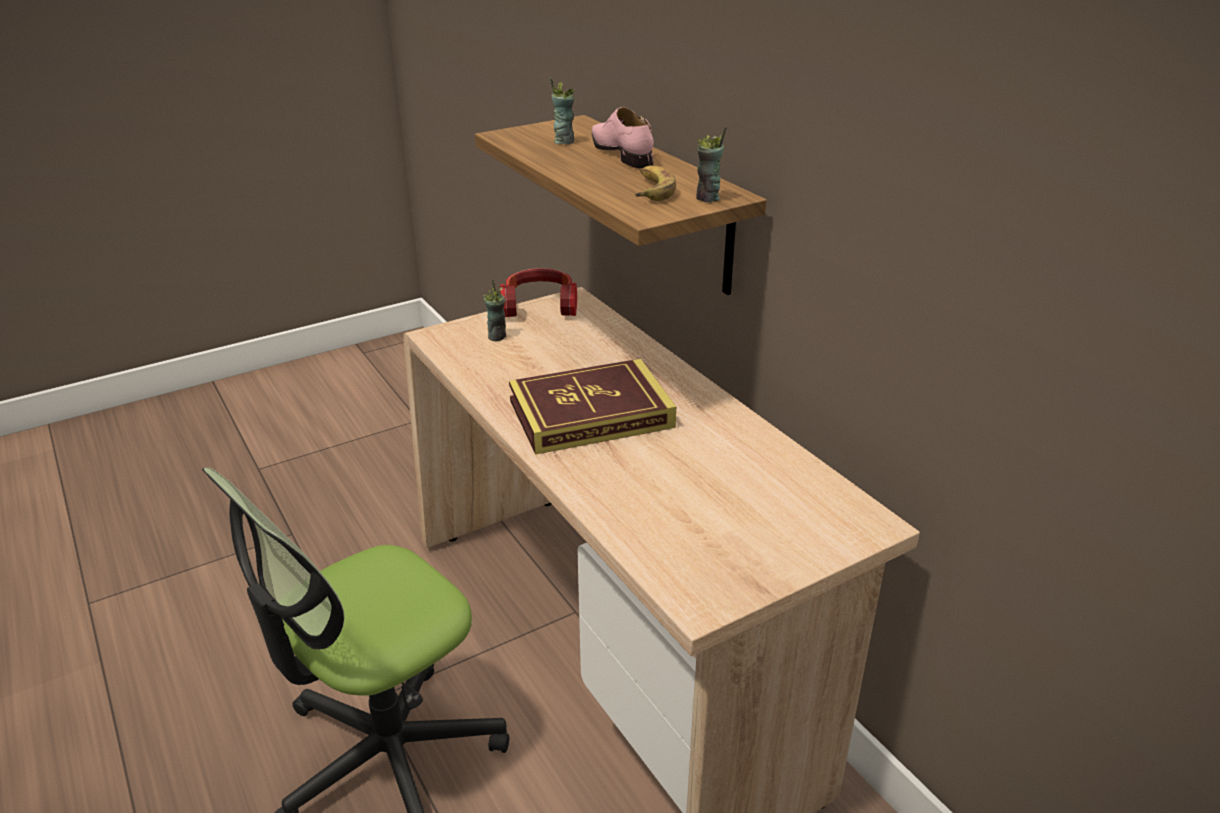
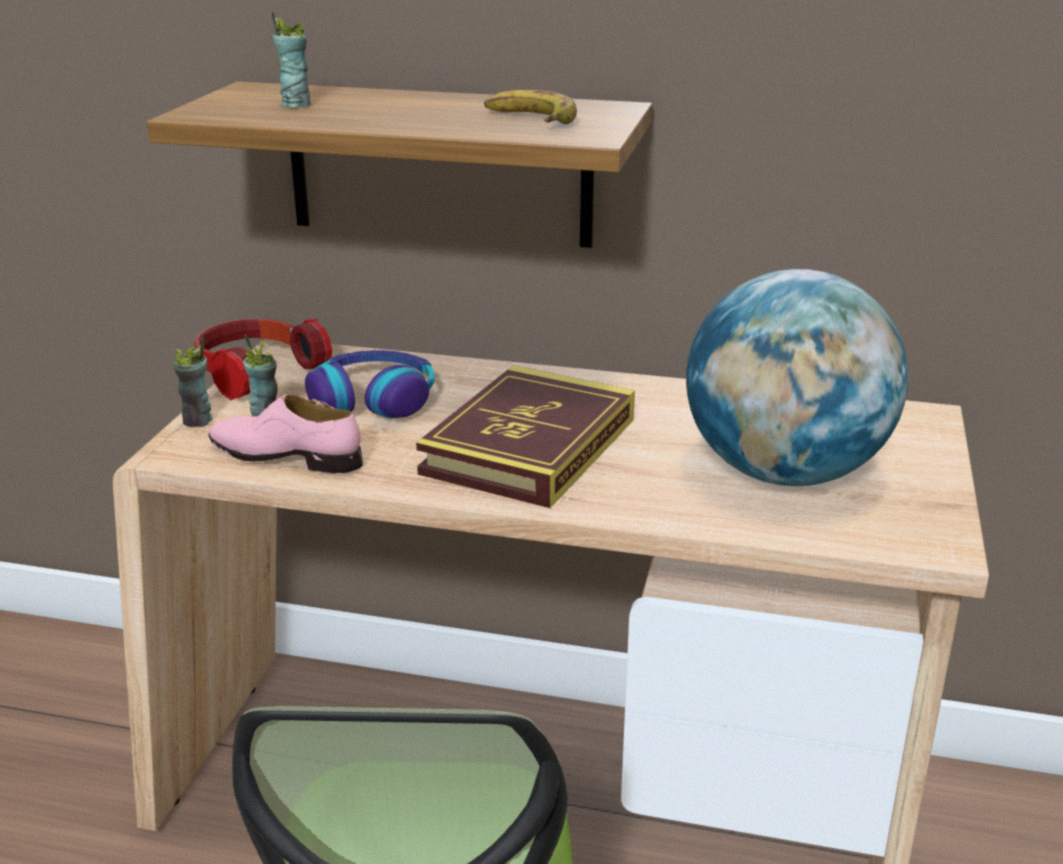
camera: 45 degrees left, 5 degrees down
(565, 347) = (373, 399): none -> headphones
(622, 153) = (397, 100): pink shoe -> pink shoe (286, 455)
(697, 507) = (784, 473): none -> globe
(708, 198) = (604, 112): cup -> cup (198, 421)

